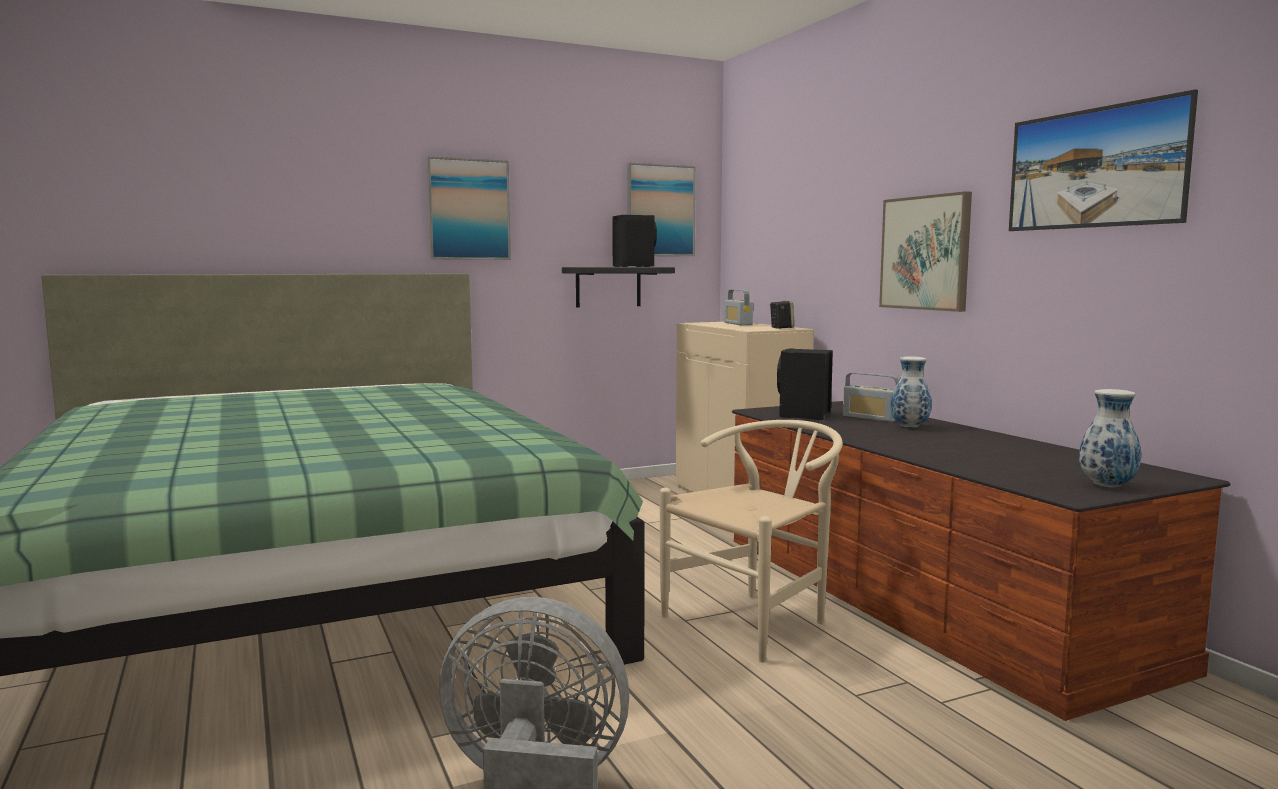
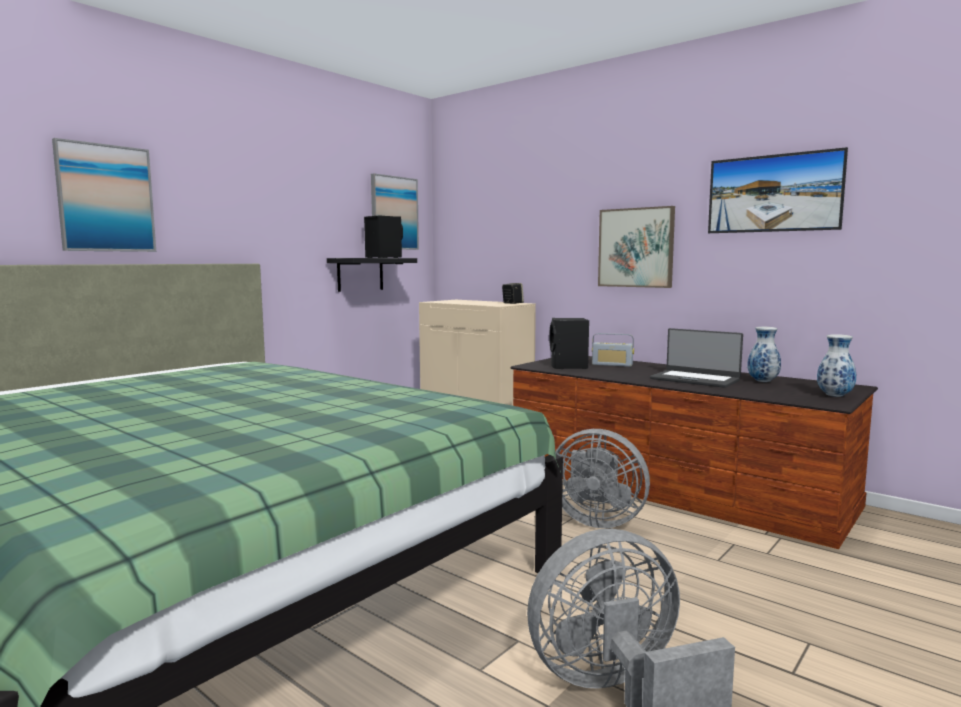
camera: 25 degrees left, 0 degrees up
(468, 209) = (253, 207): picture -> picture (105, 198)
(738, 324) = (468, 301): radio -> none
(757, 619) = (596, 520): beige chair -> grey fan
(909, 427) = (648, 369): vase -> vase (762, 381)
(941, 445) = (695, 379): none -> laptop

